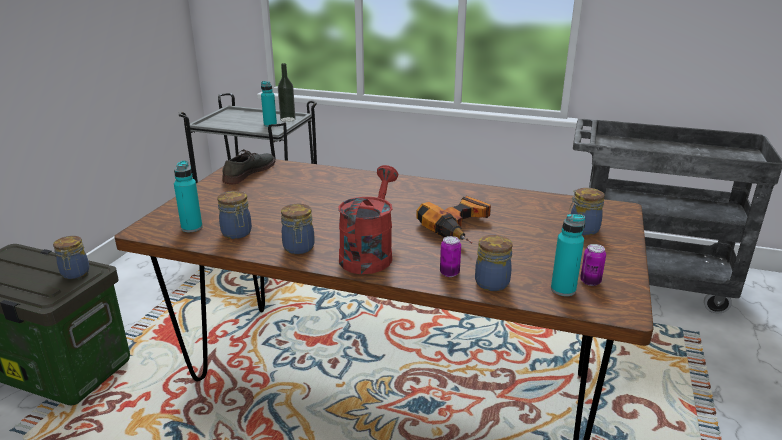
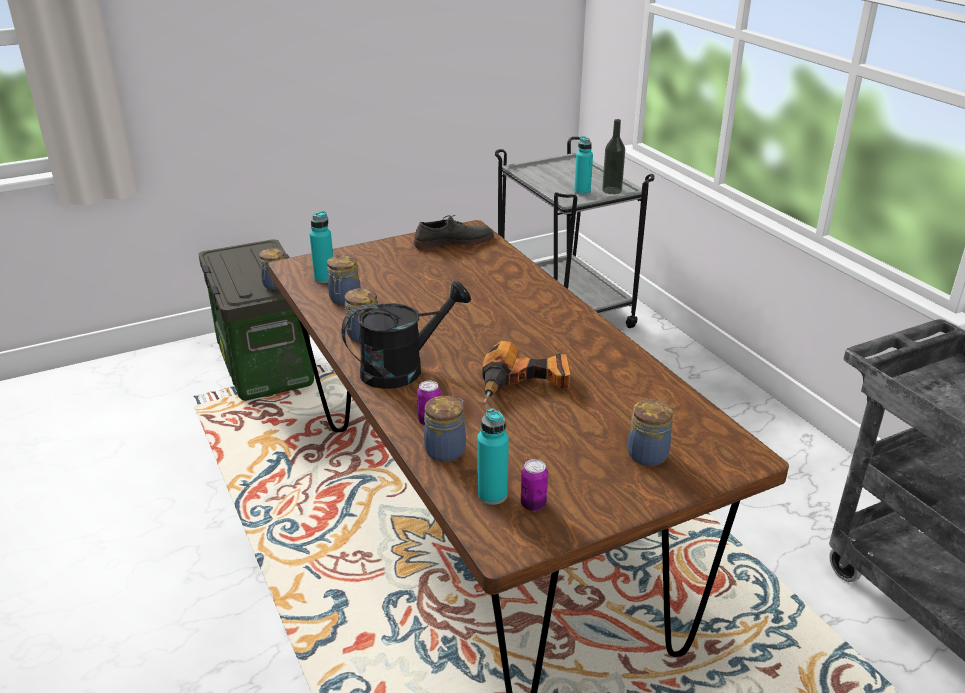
camera: 45 degrees right, 5 degrees up
(369, 253) = (403, 368): red watering can -> black watering can

